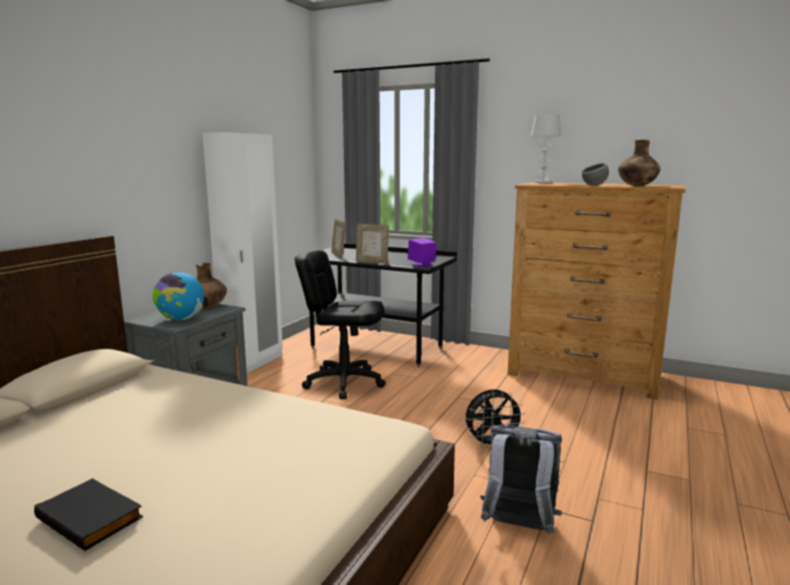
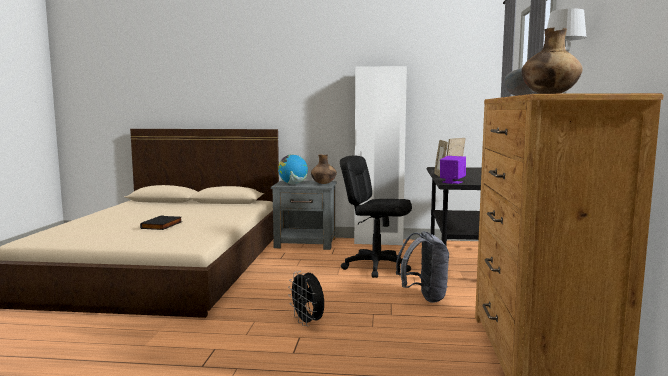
camera: 70 degrees right, 5 degrees down
(92, 517) = (102, 220): black book -> black book (162, 225)
(344, 382) = (376, 267): black office chair -> black office chair turned 60 degrees counterclockwise
(518, 528) = (187, 340): grey backpack -> grey backpack (424, 297)

